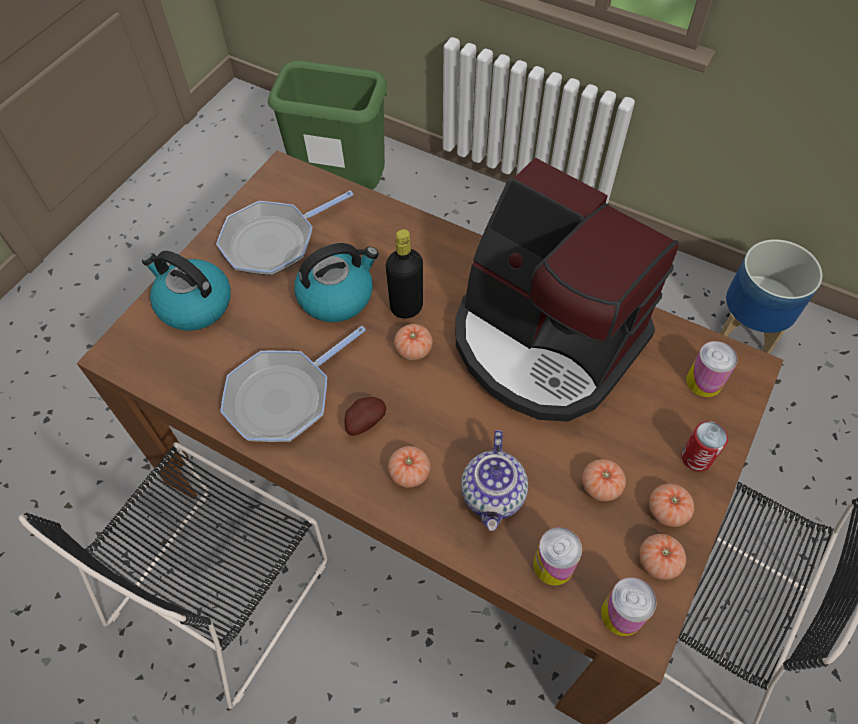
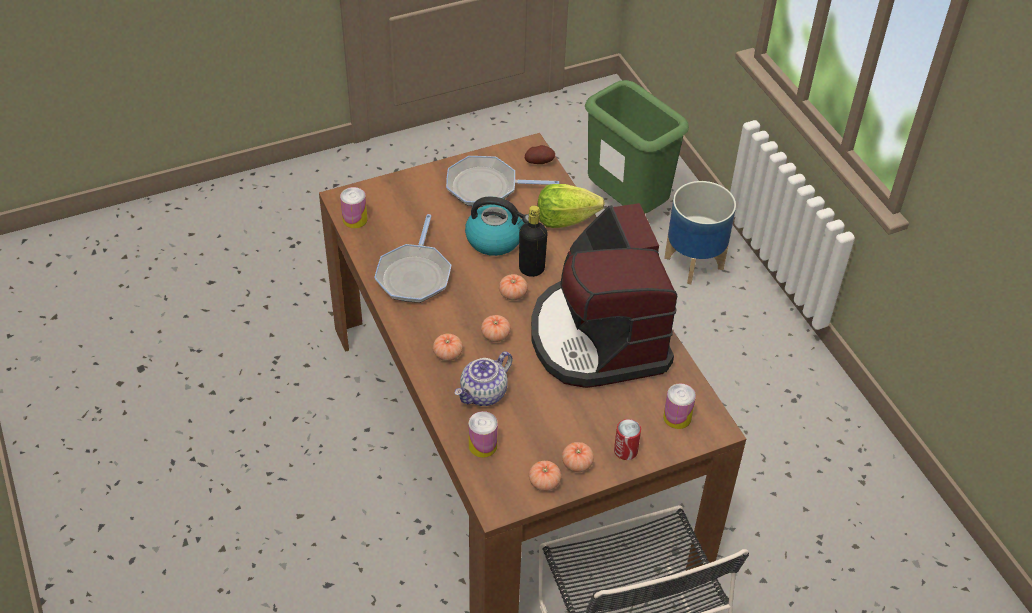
camera: 35 degrees right, 10 degrees down
(193, 304) = (408, 197): kettle -> none
(224, 585) = (322, 413): black chair -> none
(284, 397) = (414, 275): frying pan -> frying pan turned 75 degrees counterclockwise
(364, 421) = (447, 314): potato -> potato (539, 162)
(389, 229) = (565, 219): none -> lettuce
(601, 486) = (551, 428): tomato -> tomato (495, 335)
(622, 614) = (496, 491): can -> can (355, 219)
(747, 327) = (871, 494): planter -> planter (694, 262)

